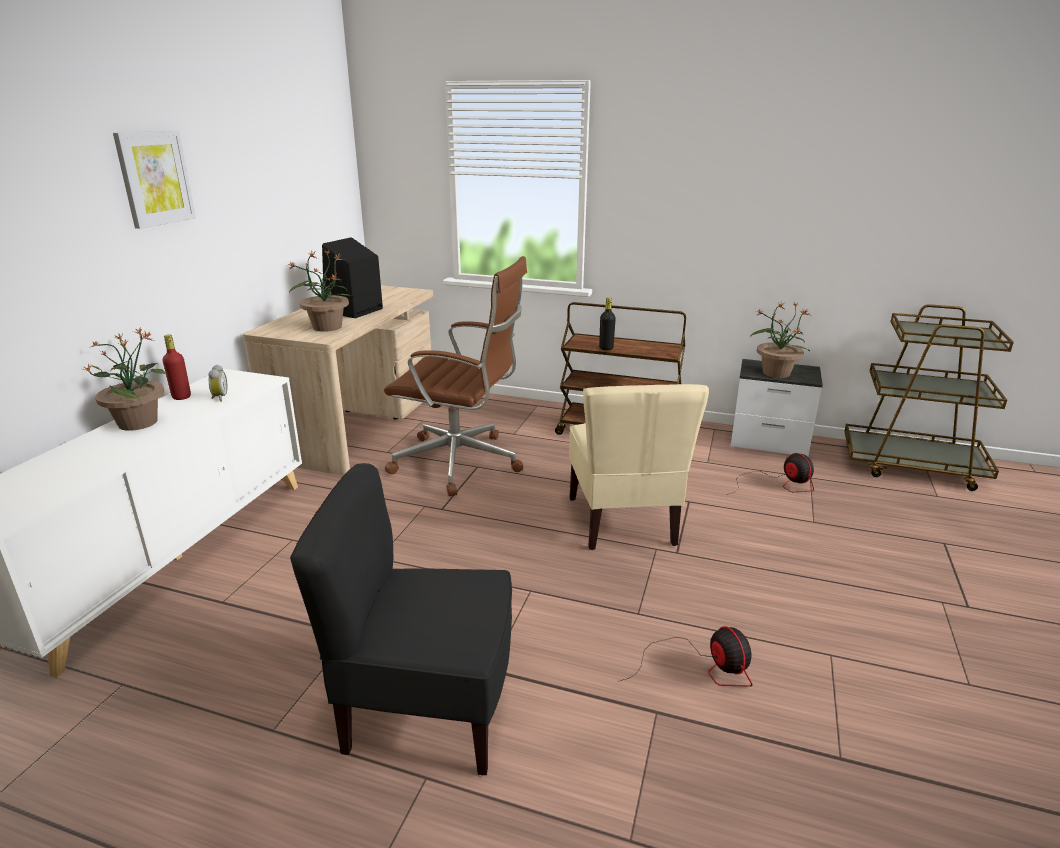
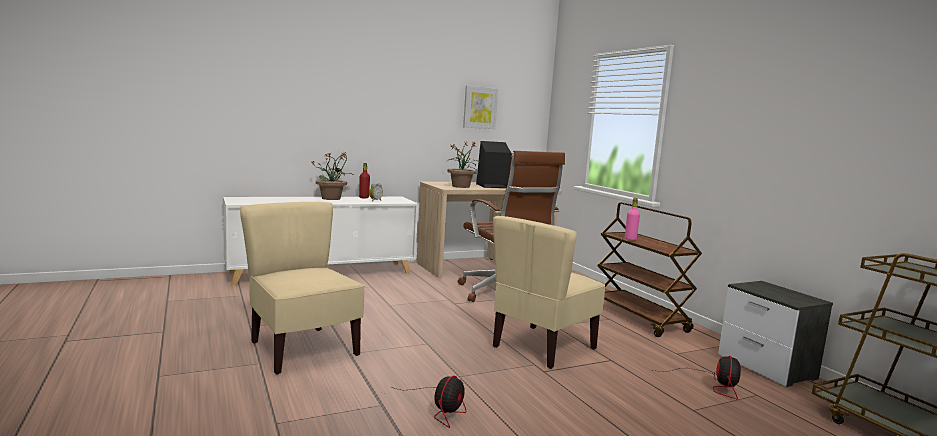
camera: 45 degrees right, 15 degrees down
(154, 178) = (389, 88): picture -> picture (480, 107)
(427, 709) = (302, 349): black chair -> beige chair
(606, 348) = (630, 239): black bottle -> pink bottle
(775, 373) = (769, 292): potted plant -> none

